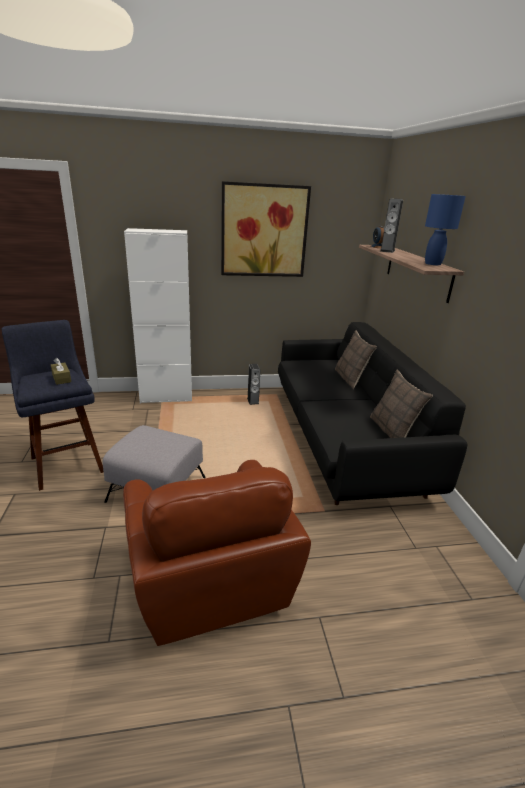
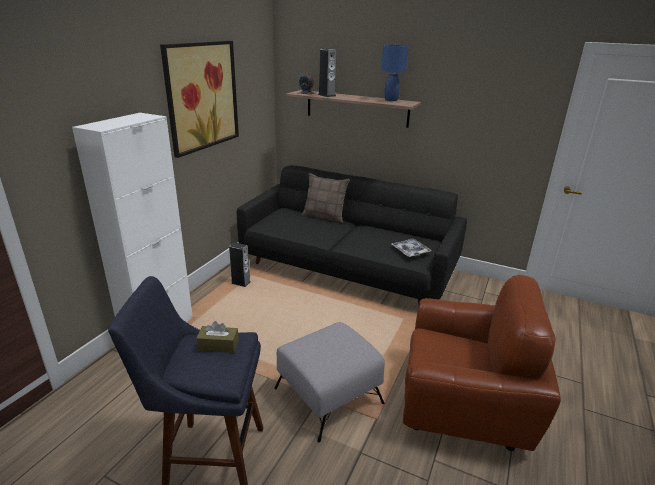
camera: 55 degrees left, 0 degrees up
(353, 436) = (410, 251): none -> tray
(392, 431) = (414, 236): pillow -> none

